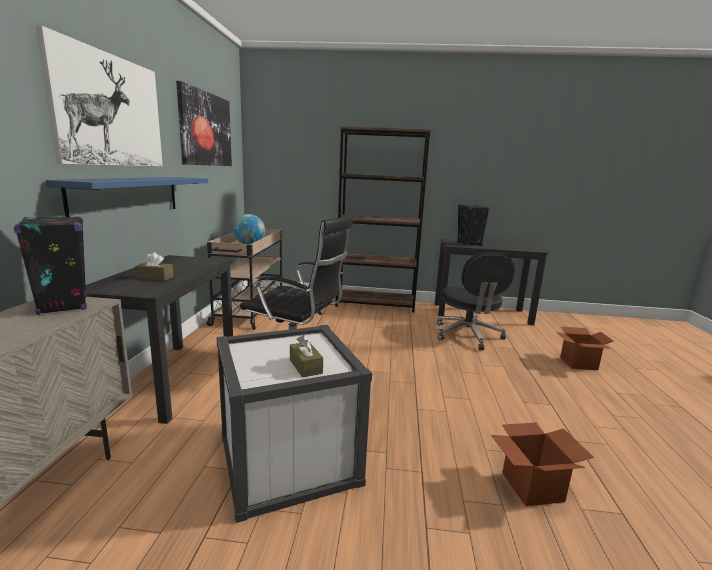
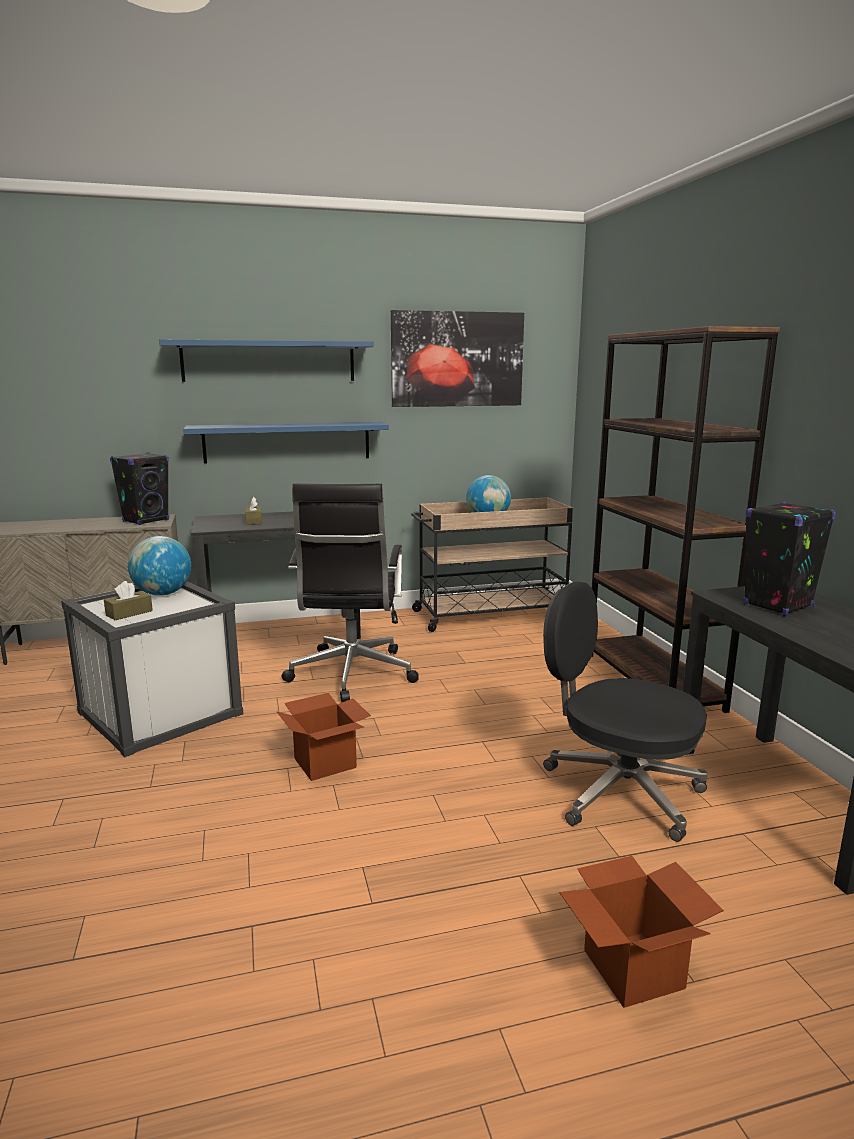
camera: 70 degrees right, 0 degrees up
(110, 110) = (269, 361): picture -> blue shelf
(257, 350) = (162, 594): none -> globe
(468, 335) = (618, 791): black office chair -> black office chair turned 60 degrees clockwise
(532, 487) = (127, 872): cardboard box -> cardboard box (325, 763)

